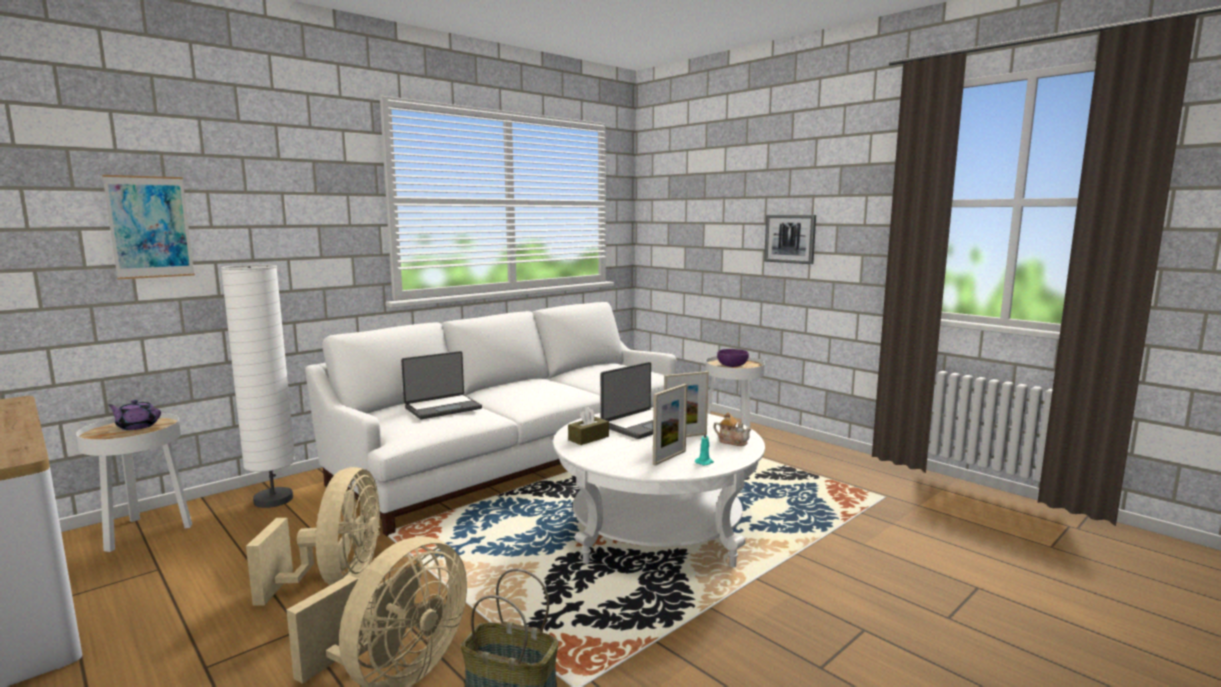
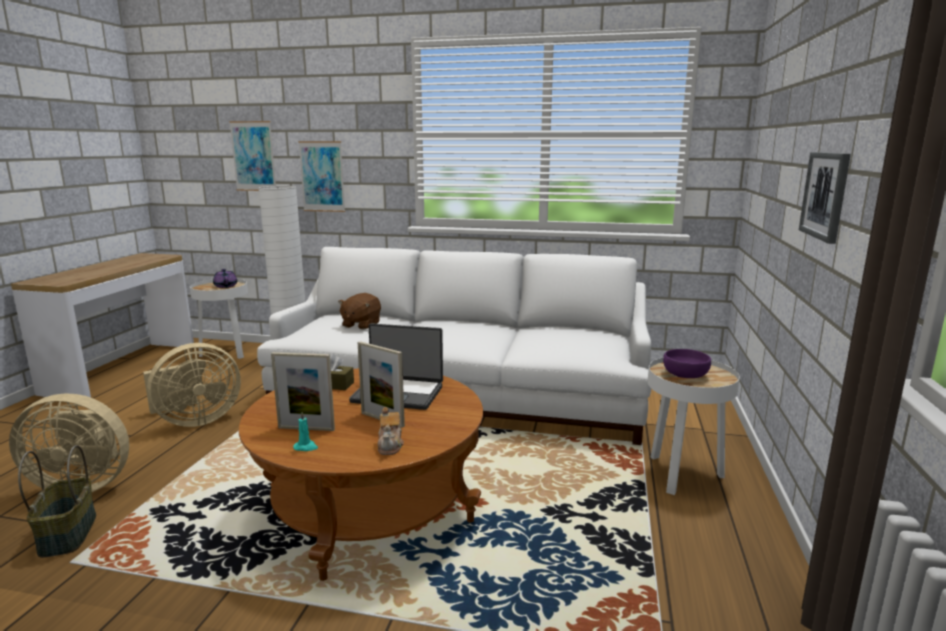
camera: 55 degrees right, 5 degrees up
(269, 251) = (322, 176): none -> picture
(442, 408) = (361, 324): laptop -> brown plush toy
(656, 530) = (370, 508): white coffee table -> brown coffee table

